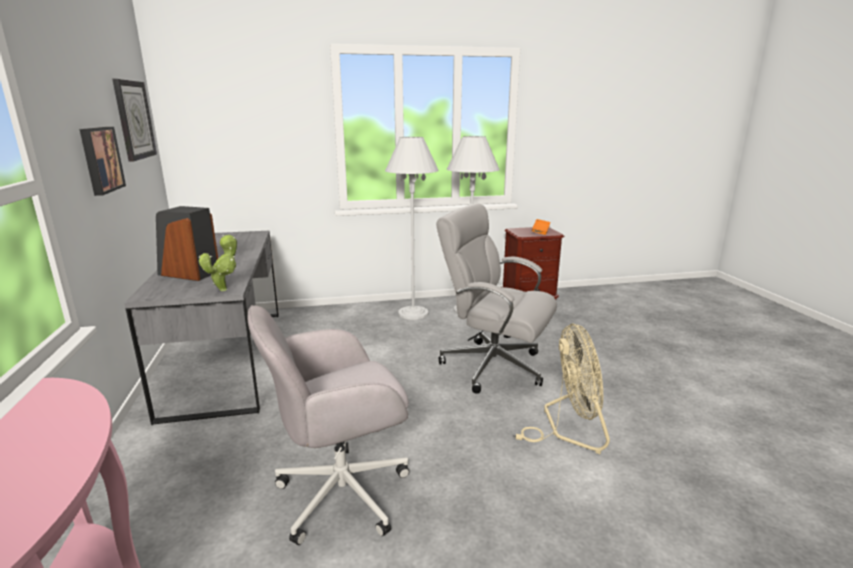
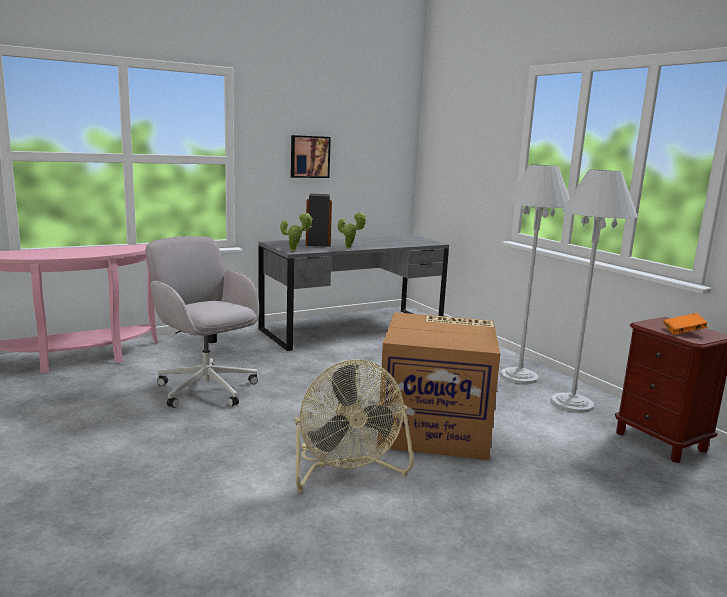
camera: 70 degrees right, 5 degrees down
(134, 120) = (377, 136): wall clock -> none
(242, 264) = (350, 248): none -> potted plant
(493, 366) = (436, 428): grey office chair -> cardboard box

